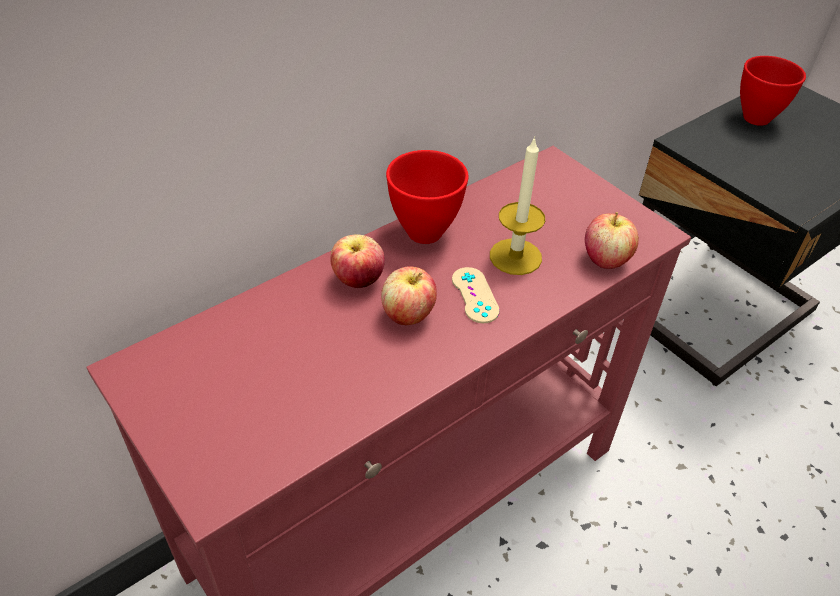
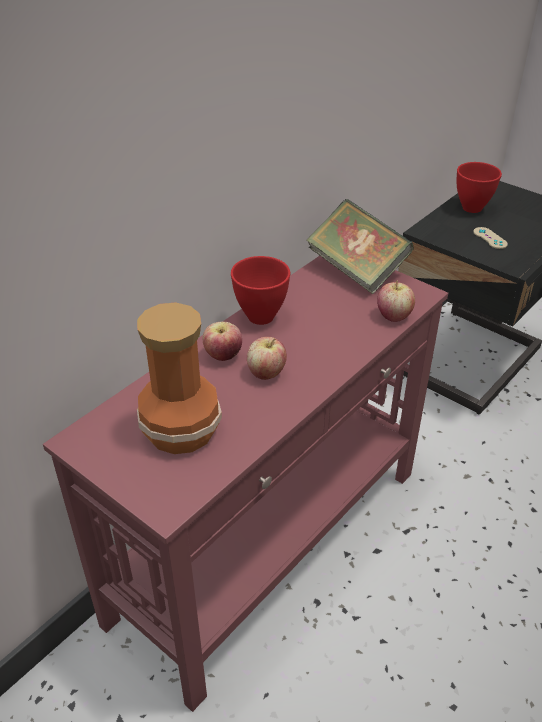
camera: 10 degrees left, 5 degrees down
(267, 380) = (180, 430): none -> vase
(475, 295) = (309, 353): beige game controller -> beige game controller (490, 238)
(515, 256) = (330, 323): candle -> none
(572, 185) = (357, 270): none -> book

